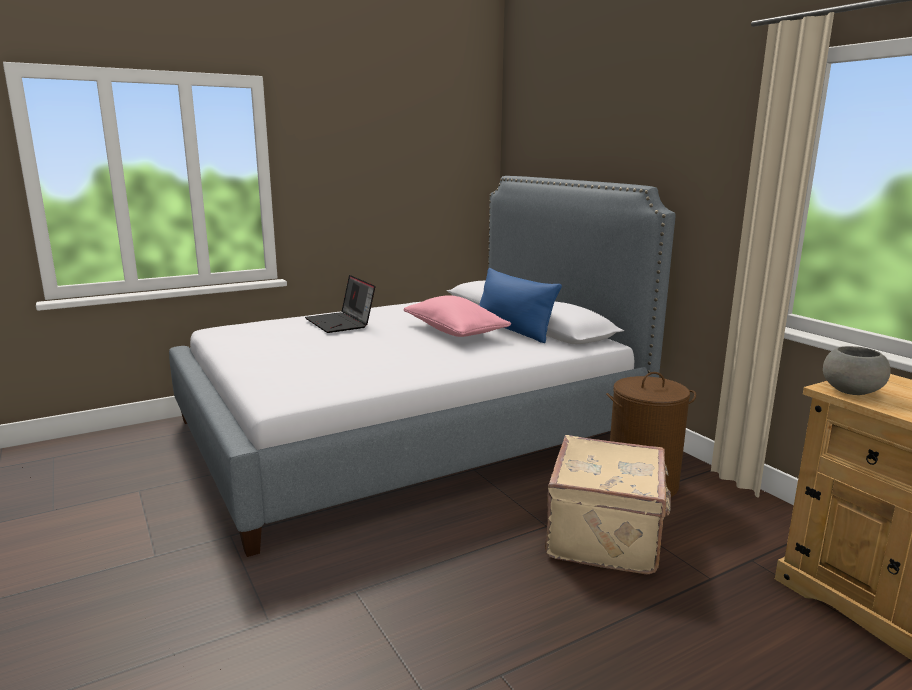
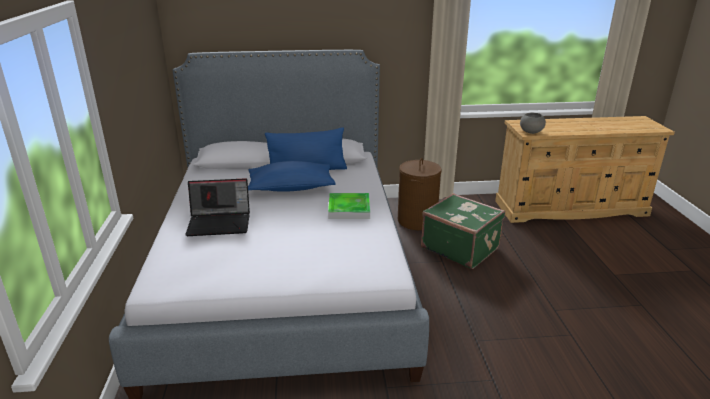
camera: 65 degrees left, 10 degrees up
(429, 360) = (349, 209): none -> tray
(455, 332) = (291, 188): pink pillow -> blue pillow
(607, 536) = (460, 247): beige suitcase -> green suitcase

